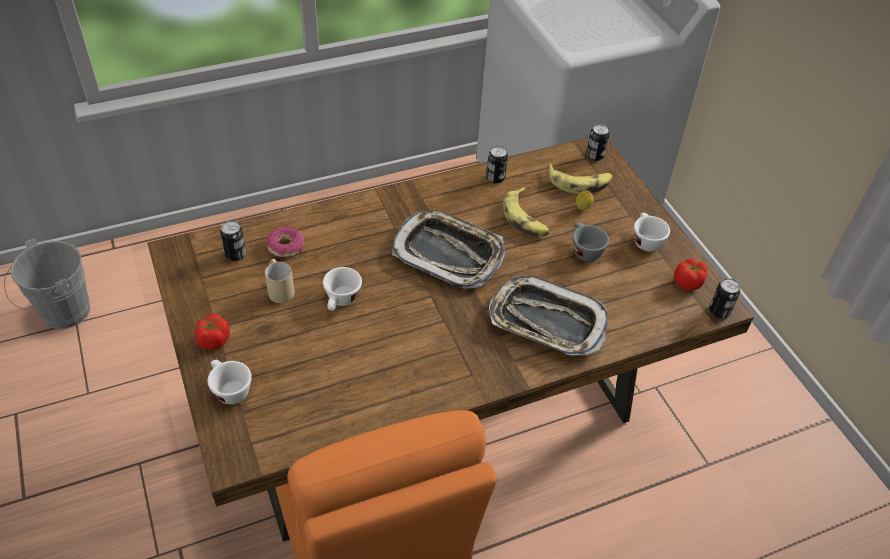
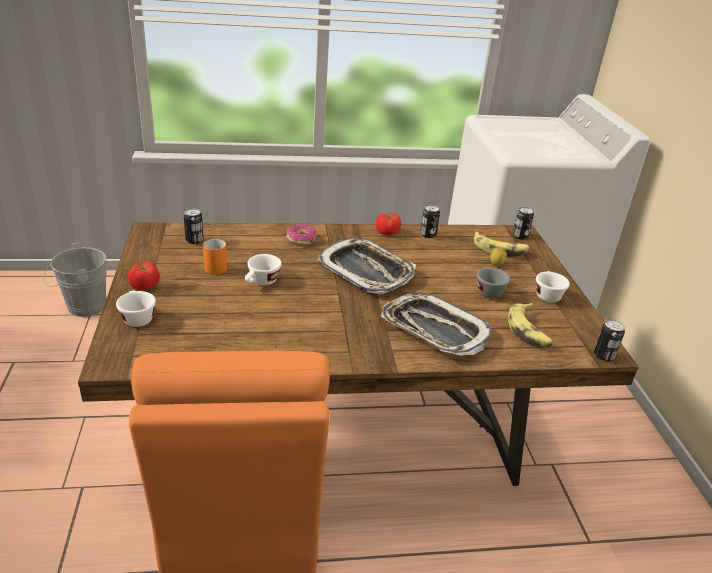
camera: 15 degrees right, 15 degrees down
(279, 288) = (216, 265): beige mug -> orange mug
(286, 246) = (236, 243): donut -> donut (301, 239)
(525, 219) = (443, 262): banana -> banana (529, 331)
(687, 282) = (578, 330): tomato -> tomato (387, 232)

